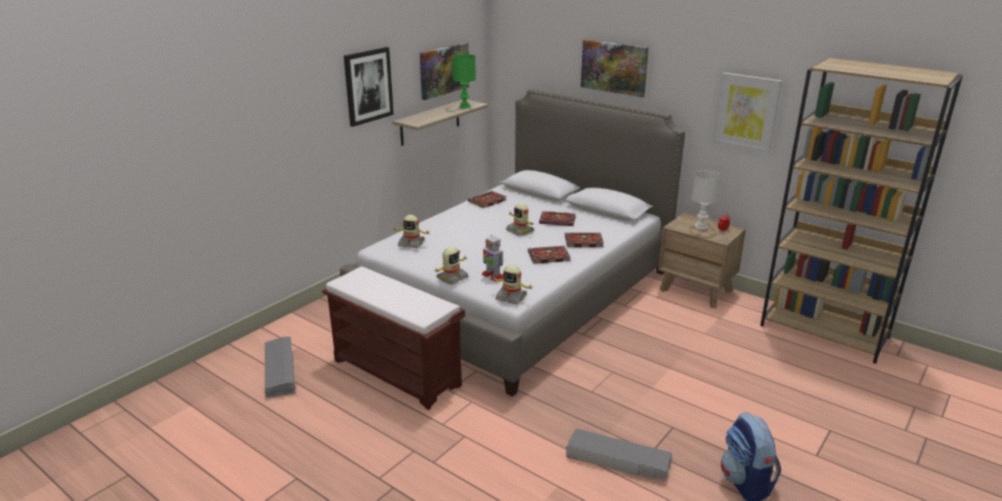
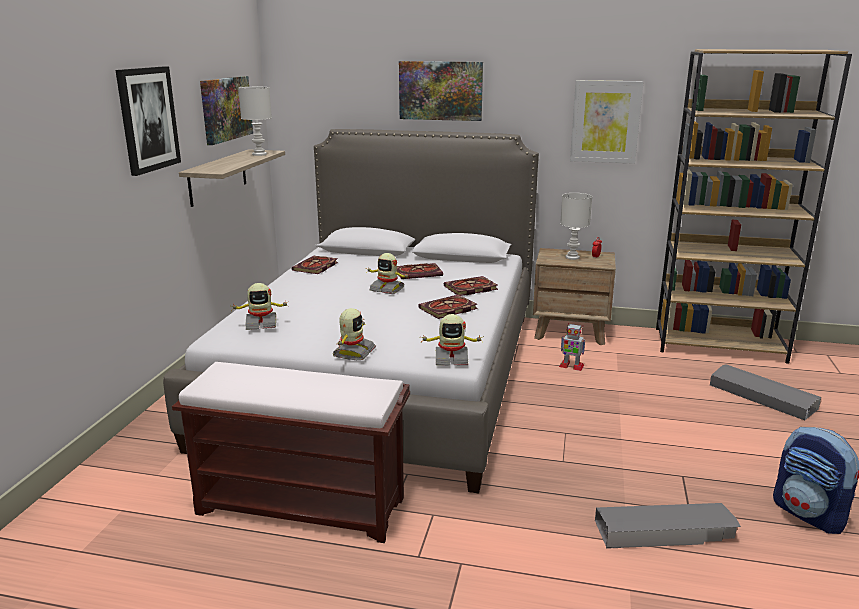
camera: 25 degrees left, 5 degrees down
(280, 371) = (113, 553): grey storage box -> grey storage box (761, 397)
(464, 106) = (259, 154): green table lamp -> white table lamp
(493, 276) = (404, 340): toy robot -> toy robot (571, 366)

